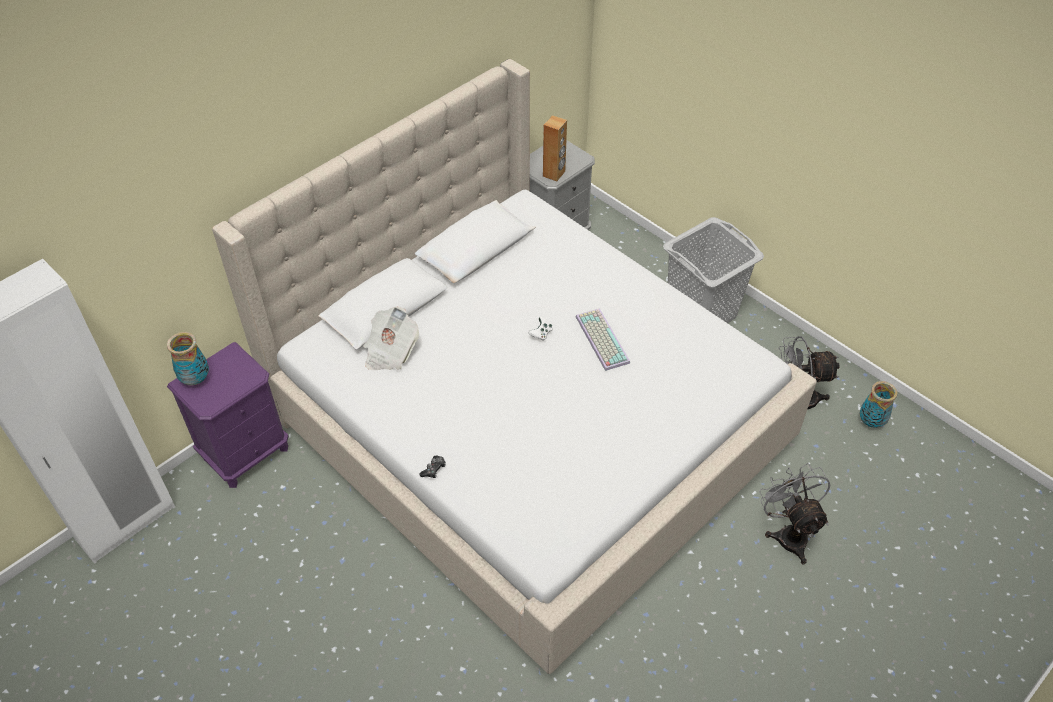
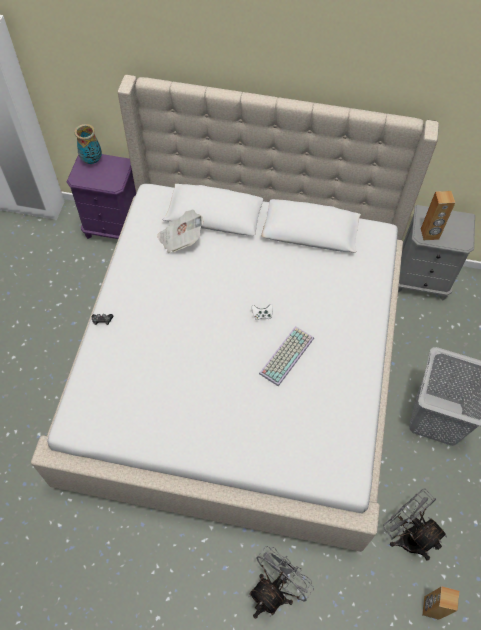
camera: 55 degrees right, 10 degrees up
(871, 422) = (431, 607): vase -> brown speaker

